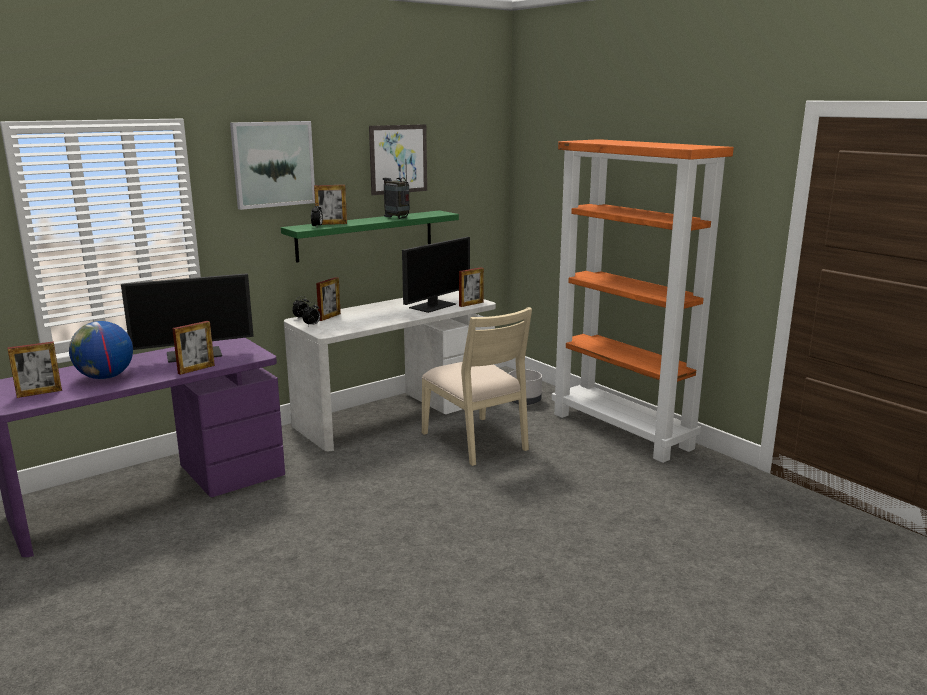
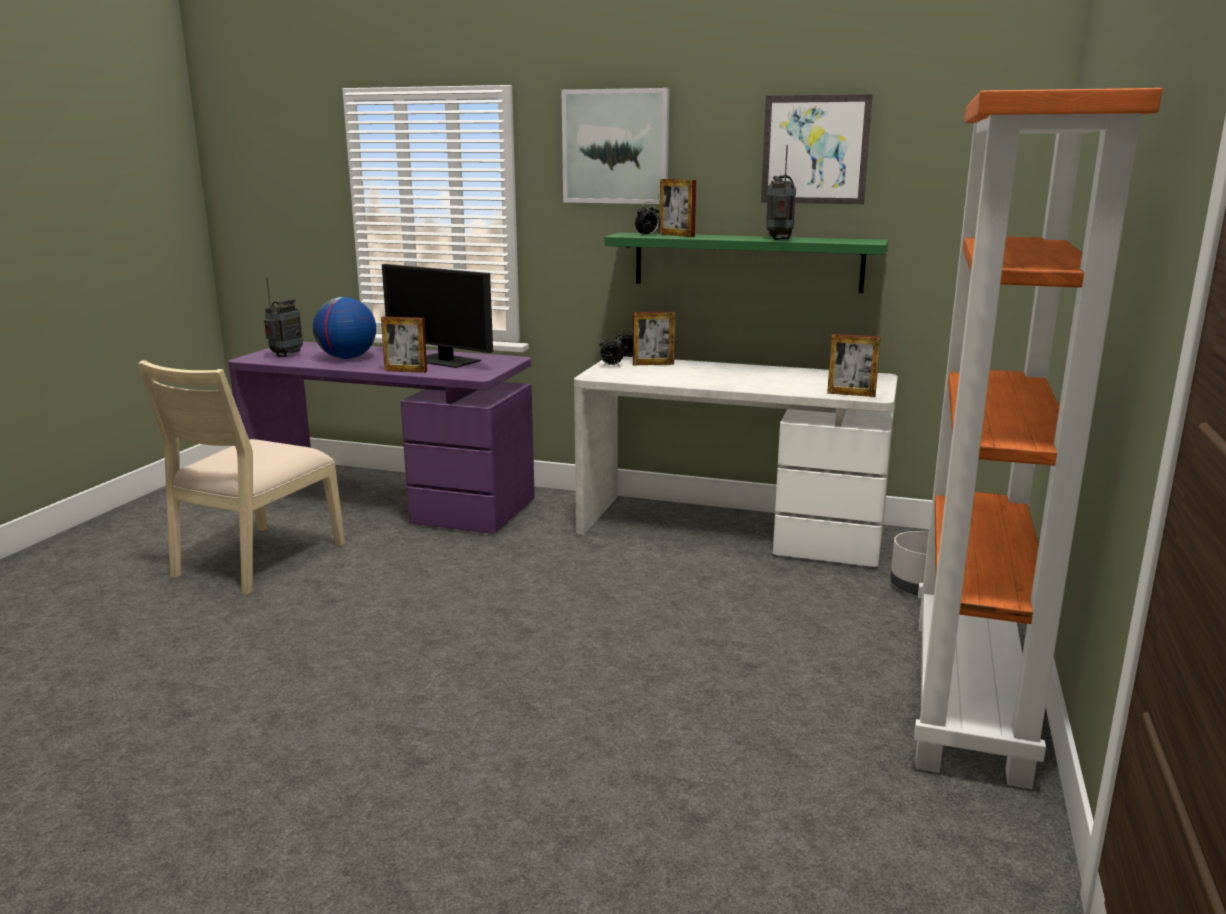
camera: 55 degrees right, 0 degrees up
(39, 393) = (287, 355): picture frame -> radio
(433, 306) = (797, 383): monitor -> none
(476, 441) = (735, 598): beige chair -> beige chair (257, 559)

